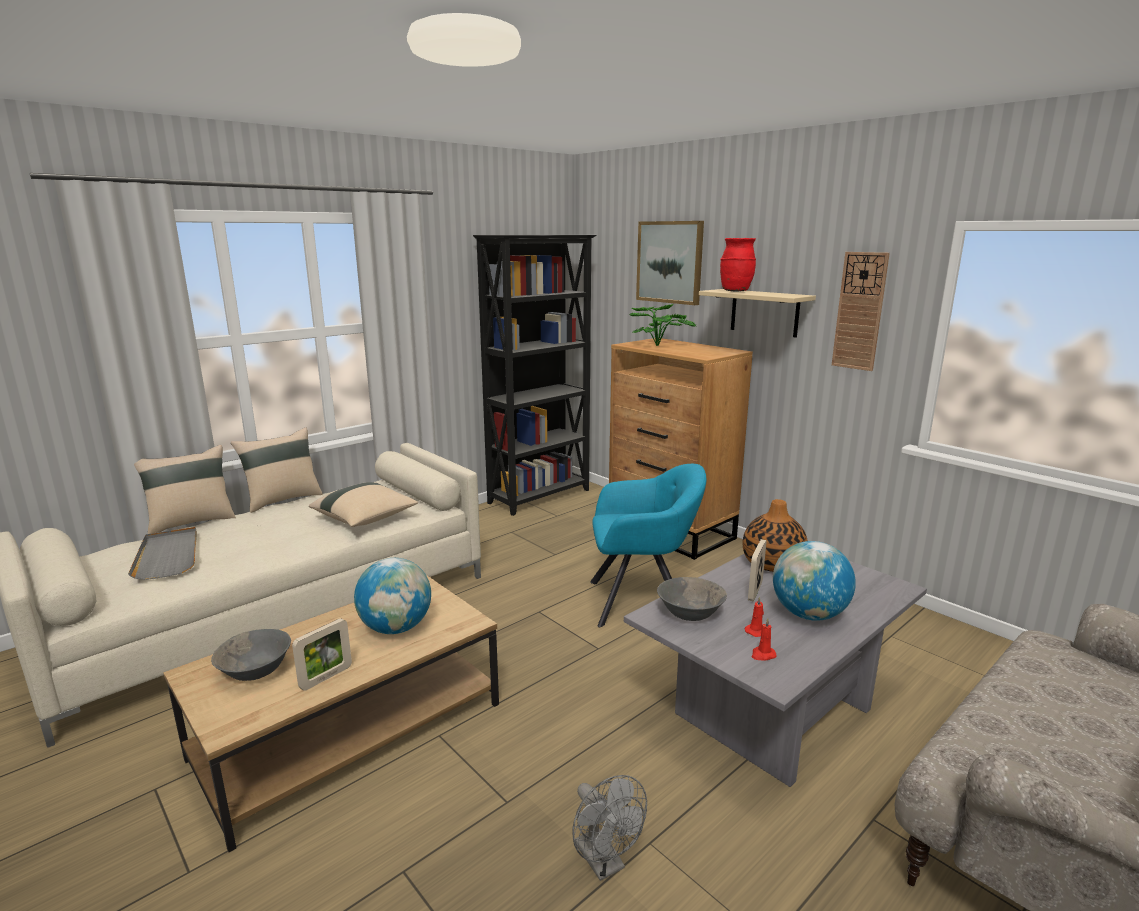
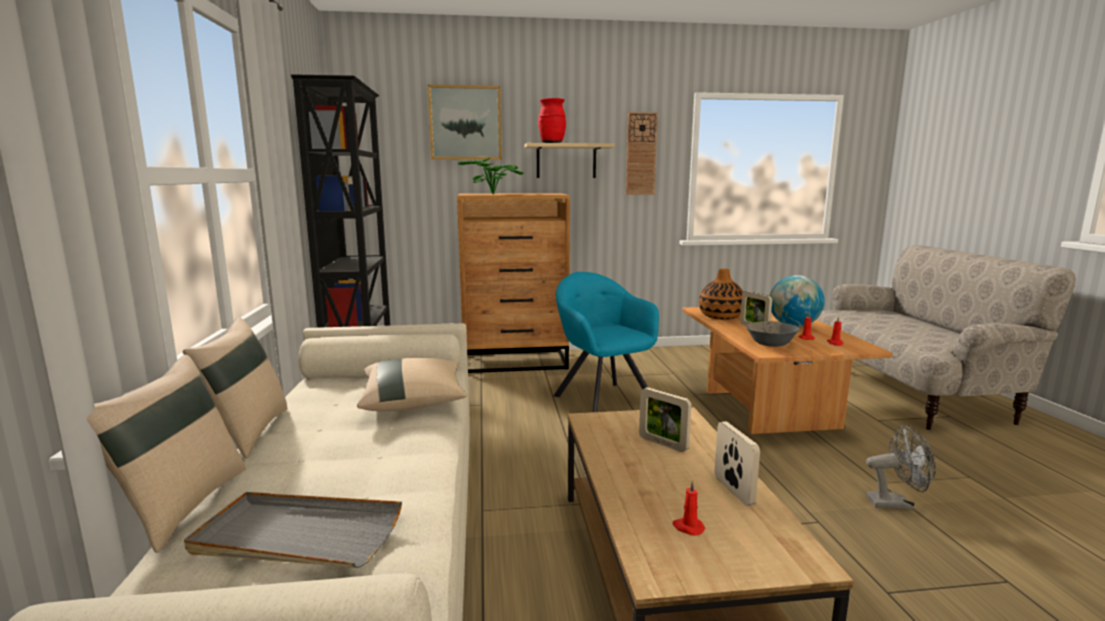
camera: 55 degrees left, 5 degrees down
(257, 670) = (688, 527): grey bowl -> red candle
(396, 628) = (663, 444): globe -> picture frame
(642, 601) = (602, 400): turquoise armchair -> turquoise armchair turned 60 degrees counterclockwise
(769, 707) = (764, 408): grey coffee table -> brown coffee table

